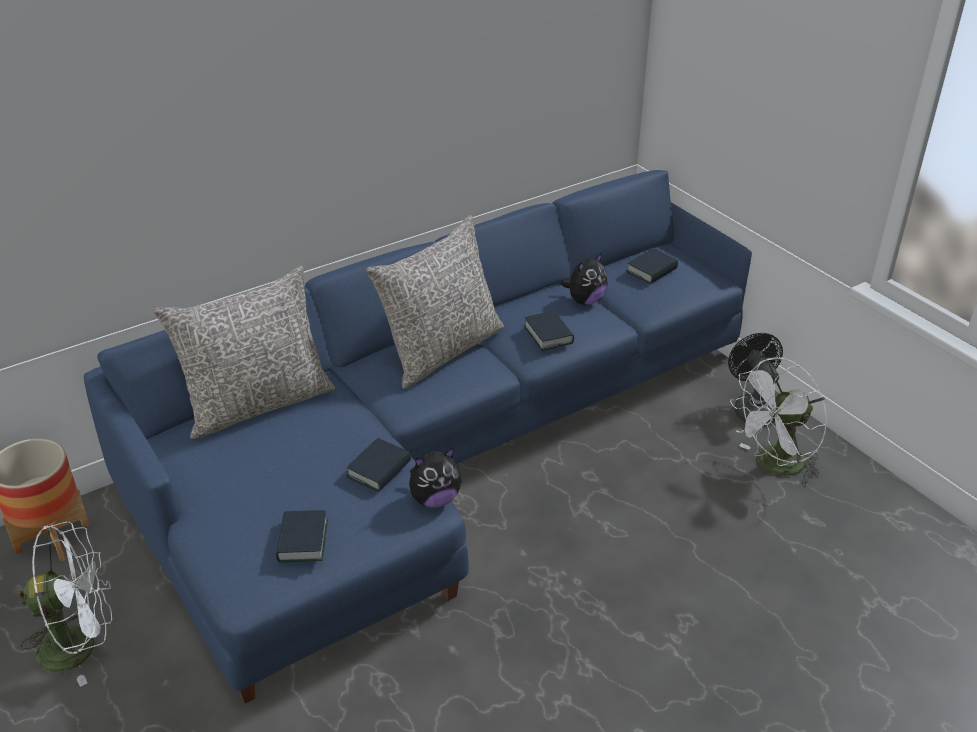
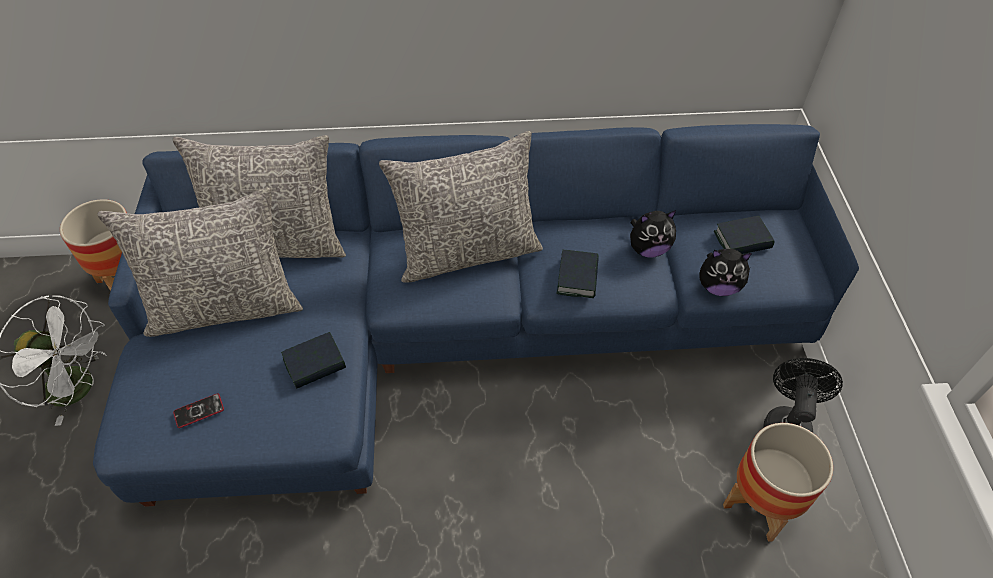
camera: 30 degrees right, 15 degrees up
(253, 463) = (225, 307): none -> grey pillow
(302, 541) = (199, 411): book -> phone
(435, 499) = (340, 419): plush toy -> plush toy (718, 286)
(774, 466) = (760, 505): white fan -> planter

